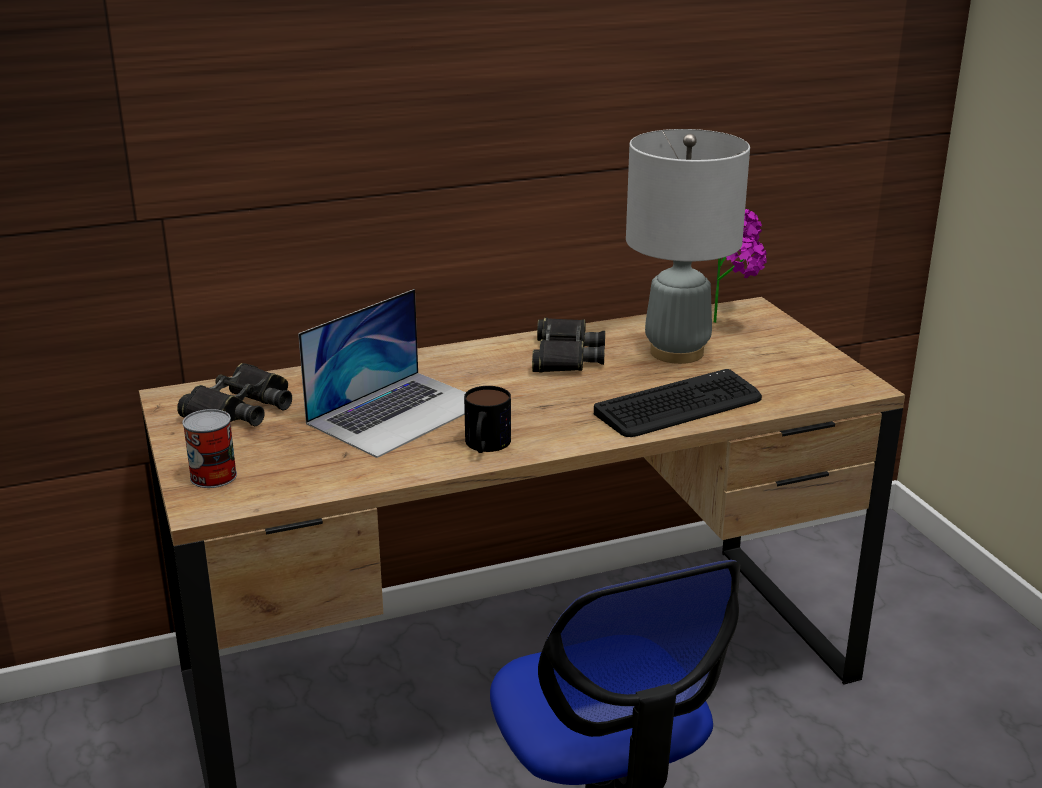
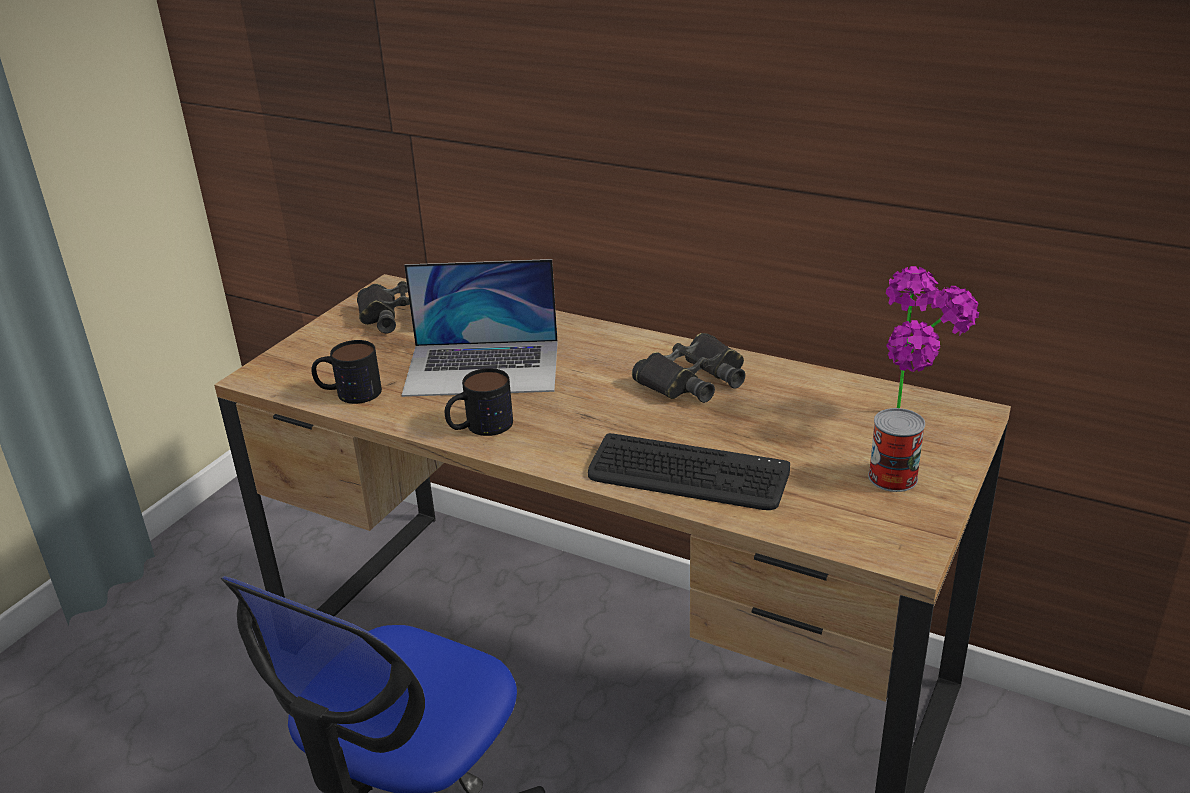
camera: 50 degrees right, 5 degrees up
(213, 476) = (299, 358): can -> can (892, 477)
(324, 476) = (348, 392): none -> mug
(677, 352) = (795, 423): grey table lamp -> none

